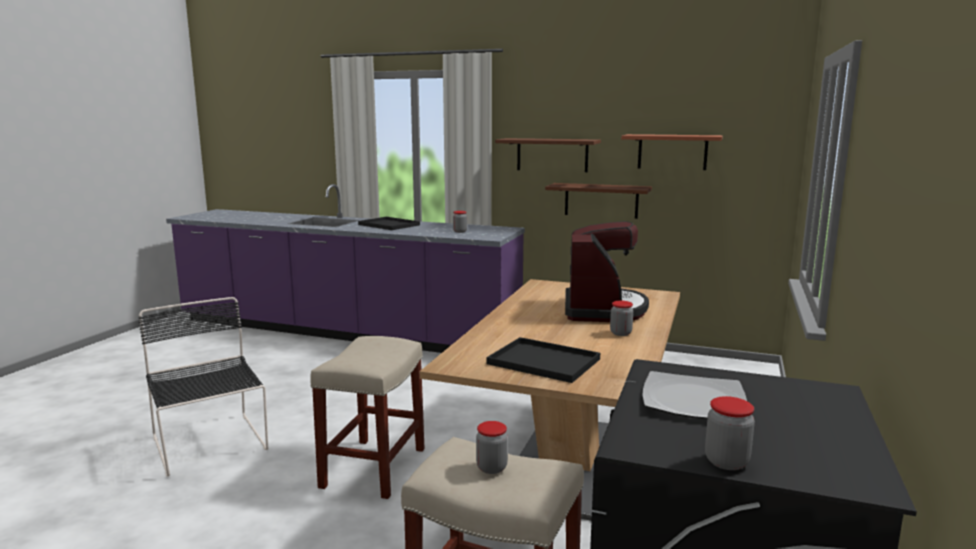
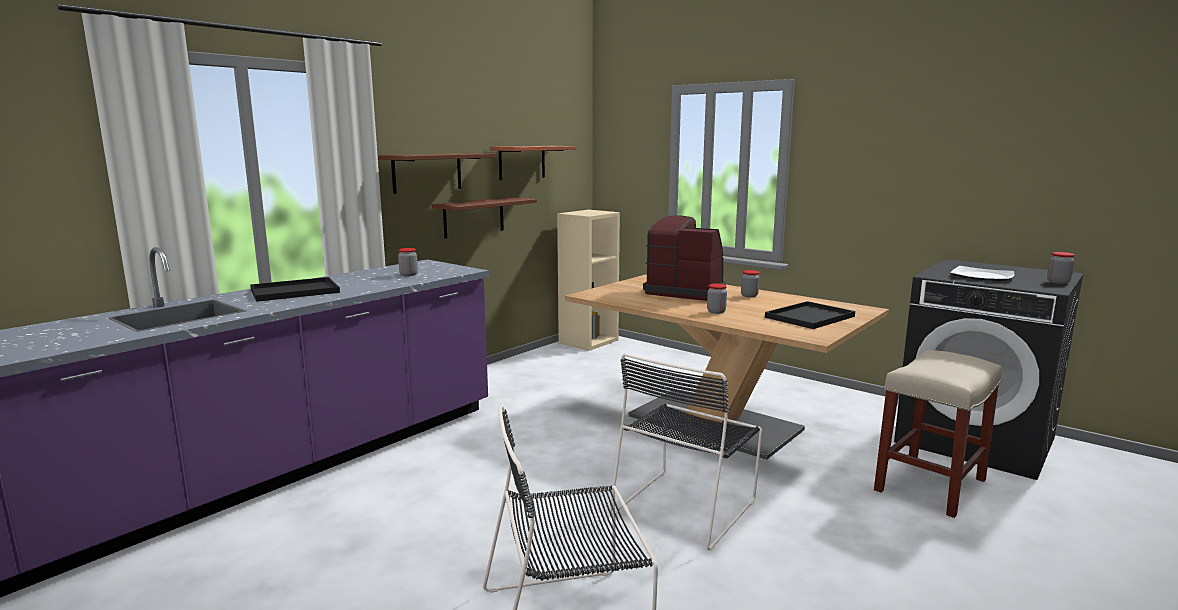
camera: 70 degrees left, 0 degrees up
(374, 466) = (686, 505): beige stool -> black chair
(491, 468) = (943, 366): jar -> jar (716, 311)
(734, 368) = (588, 341): none -> beige bookcase

